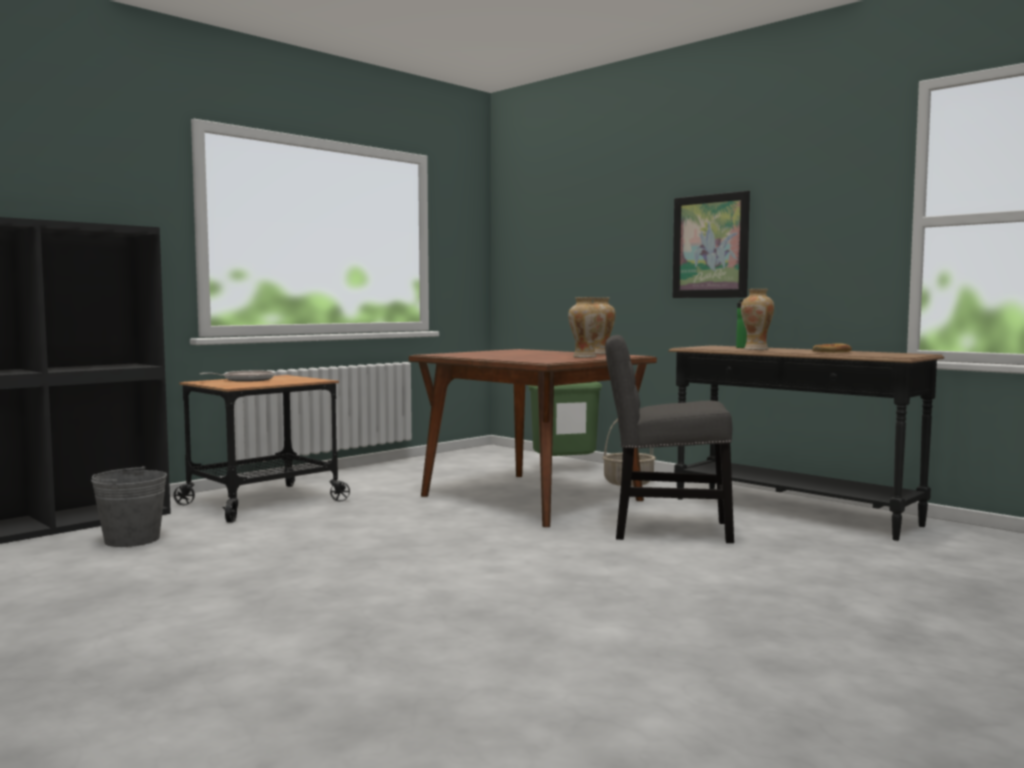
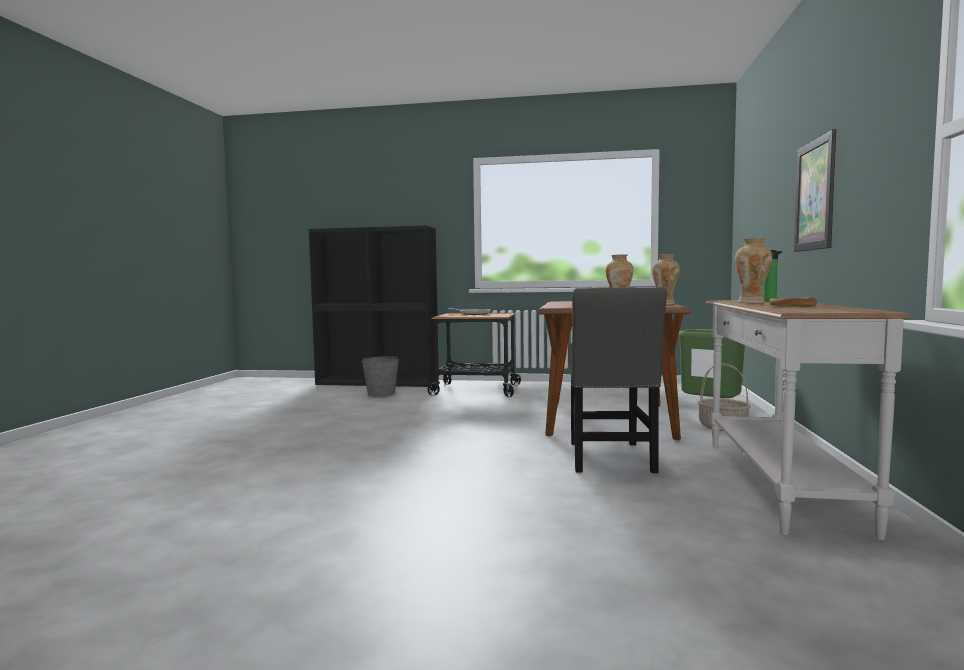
camera: 55 degrees right, 0 degrees up
(664, 530) = (610, 459): grey chair -> grey chair turned 150 degrees counterclockwise
(791, 512) = (776, 482): black console table -> white console table

